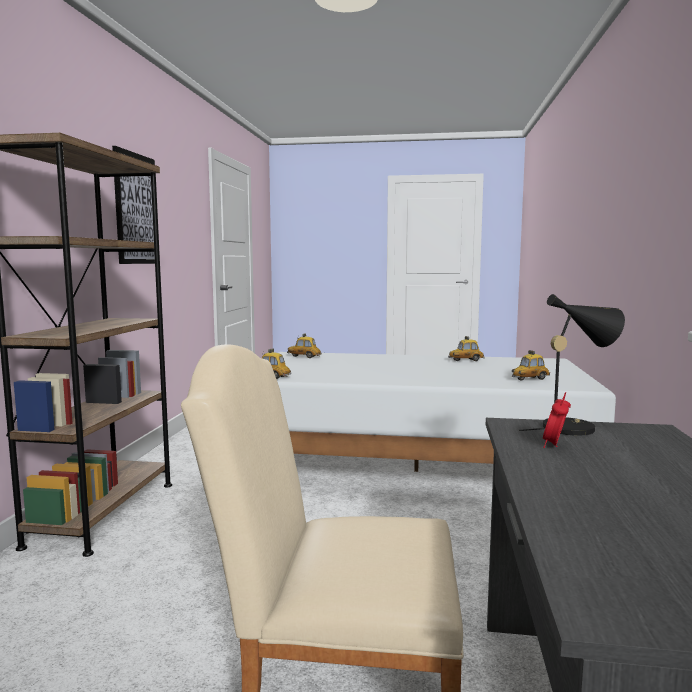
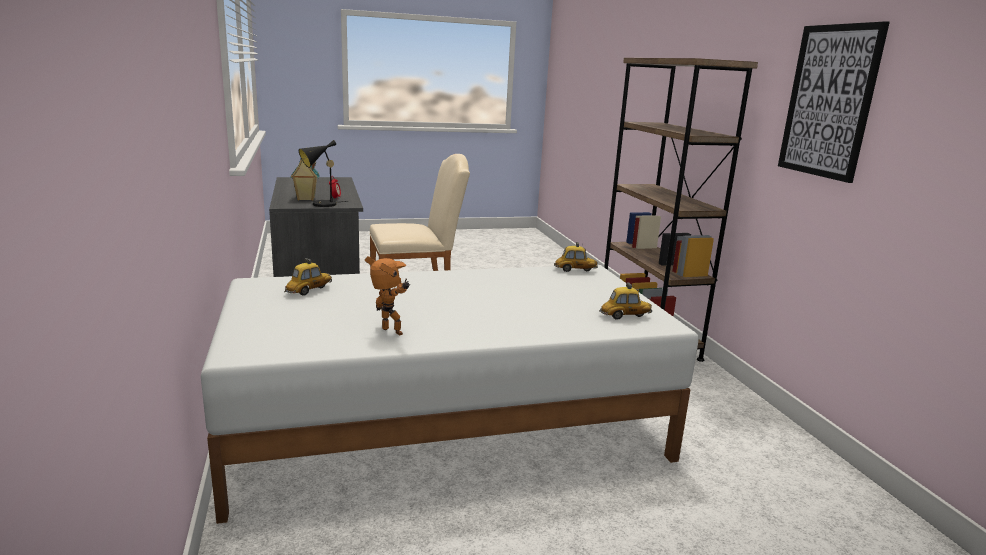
camera: 155 degrees right, 10 degrees up
(466, 360) = (390, 333): toy car -> toy robot
(628, 449) = (305, 199): none -> toy house

